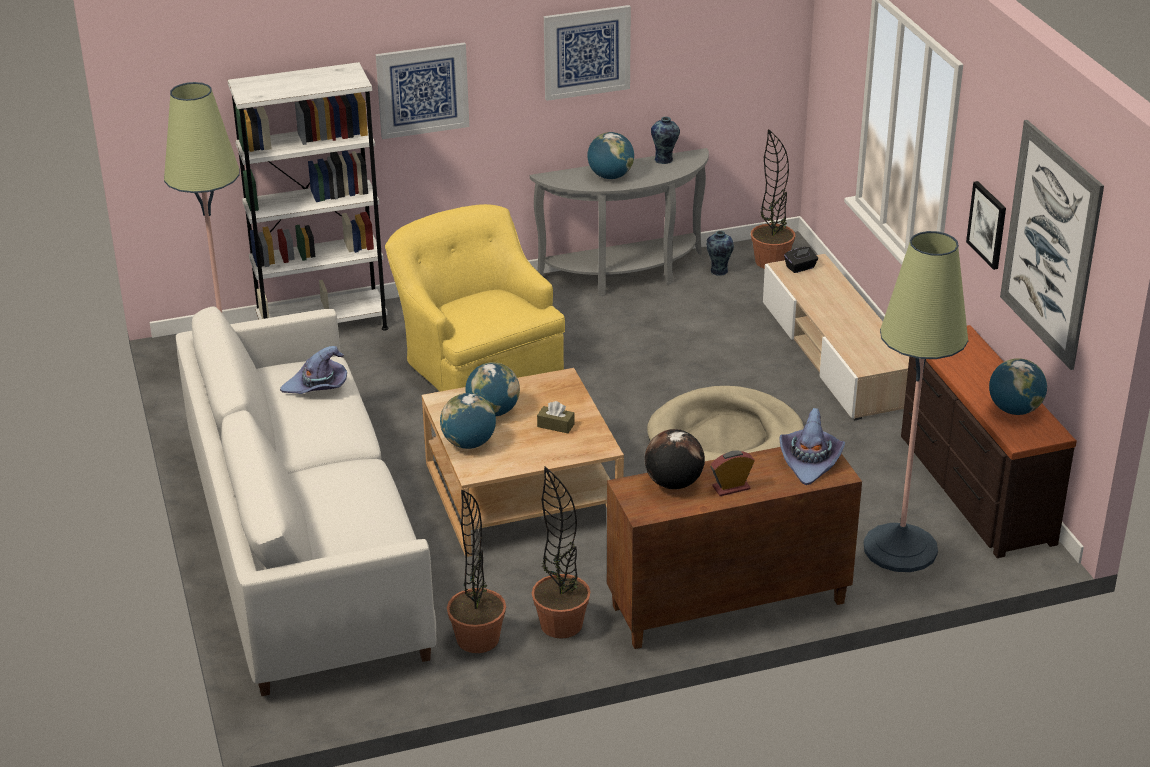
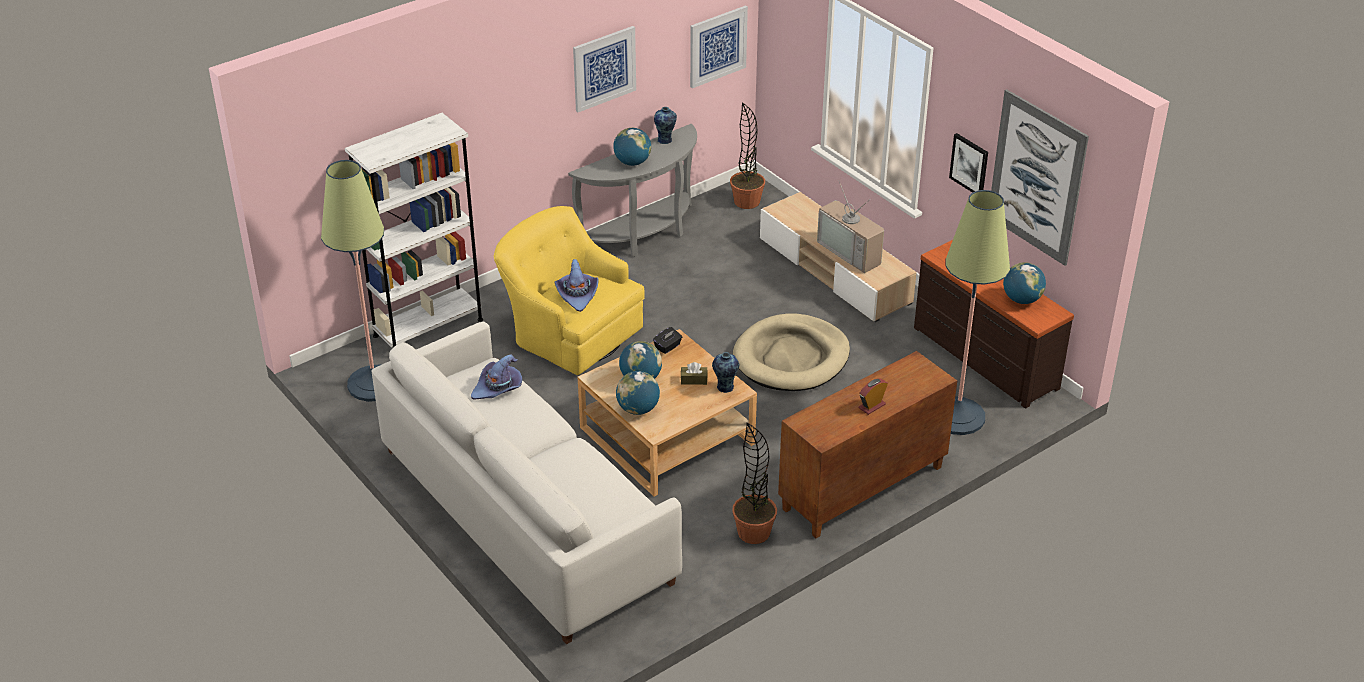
camera: 20 degrees left, 5 degrees up
(422, 90) = (488, 123): picture -> picture (717, 46)
(477, 639) = (700, 559): potted plant -> none
(673, 483) = (830, 412): globe -> none
(718, 271) = (712, 218): vase -> vase (725, 388)
(800, 267) = (789, 207): black tissue box -> black tissue box (668, 347)
(810, 461) = (914, 372): purple hat -> purple hat (577, 294)
(851, 329) = (852, 251): none -> television

